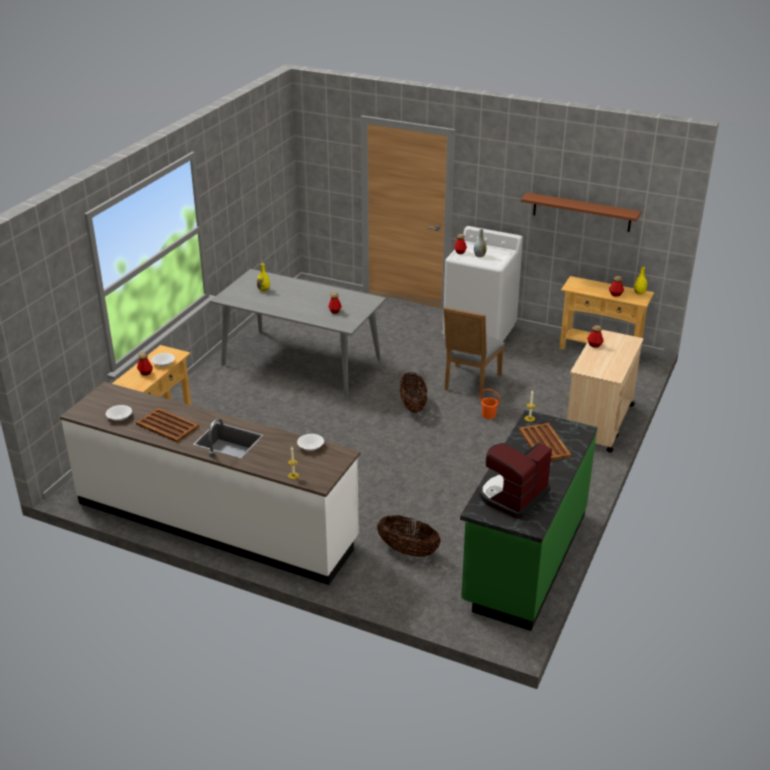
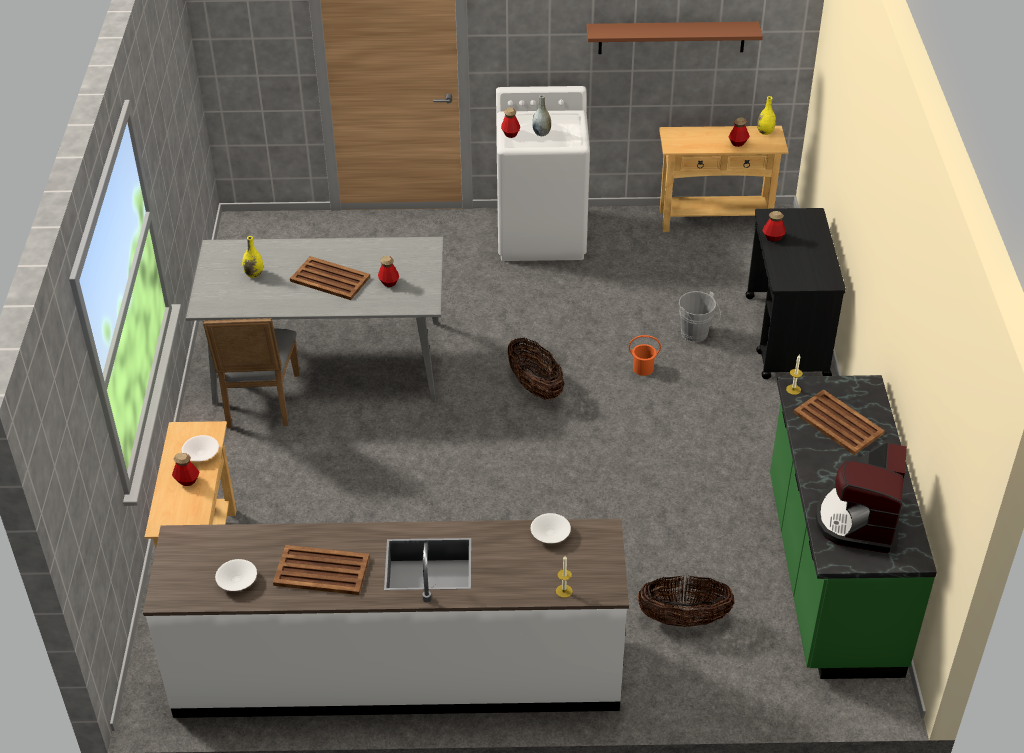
camera: 25 degrees left, 10 degrees up
(303, 302) = (330, 279): none -> brown tray
(469, 383) = (584, 325): grey chair -> grey chair (259, 404)
(538, 406) = (696, 335): none -> grey bucket
(599, 423) = (786, 336): beige cart -> black cart

